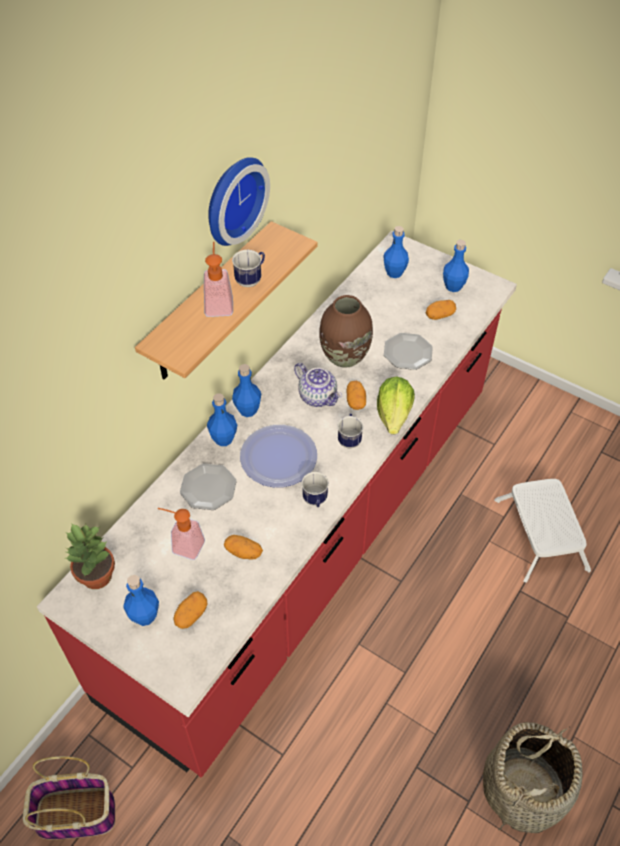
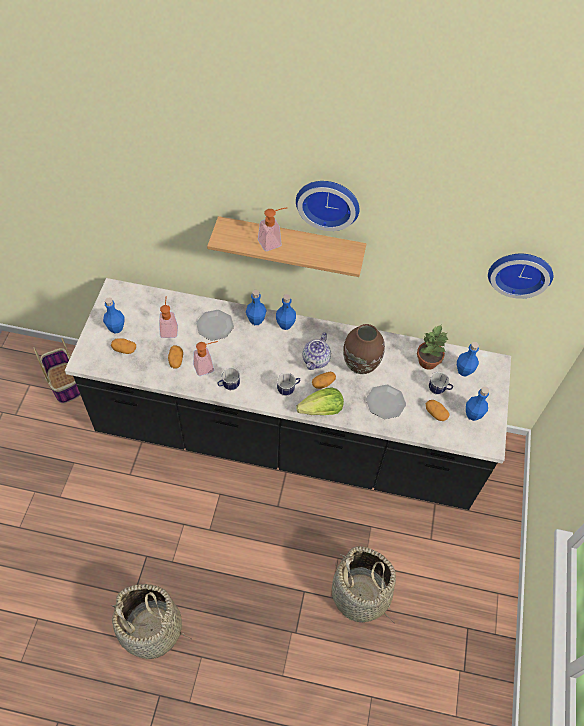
camera: 65 degrees right, 5 degrees up
(97, 576) = (133, 296): potted plant -> potted plant (427, 362)
(251, 279) = (303, 251): mug -> mug (438, 390)
(272, 517) = (207, 366): none -> soap dispenser
(278, 457) = (255, 354): plate -> none
(309, 537) = (287, 437): red counter -> black counter
(378, 121) = (520, 271): none -> wall clock
(540, 534) = (360, 595): white step ladder -> basket

